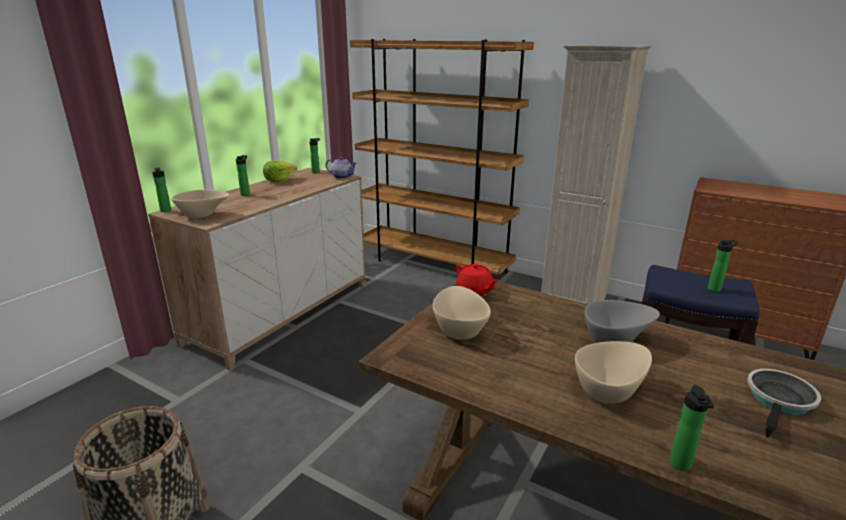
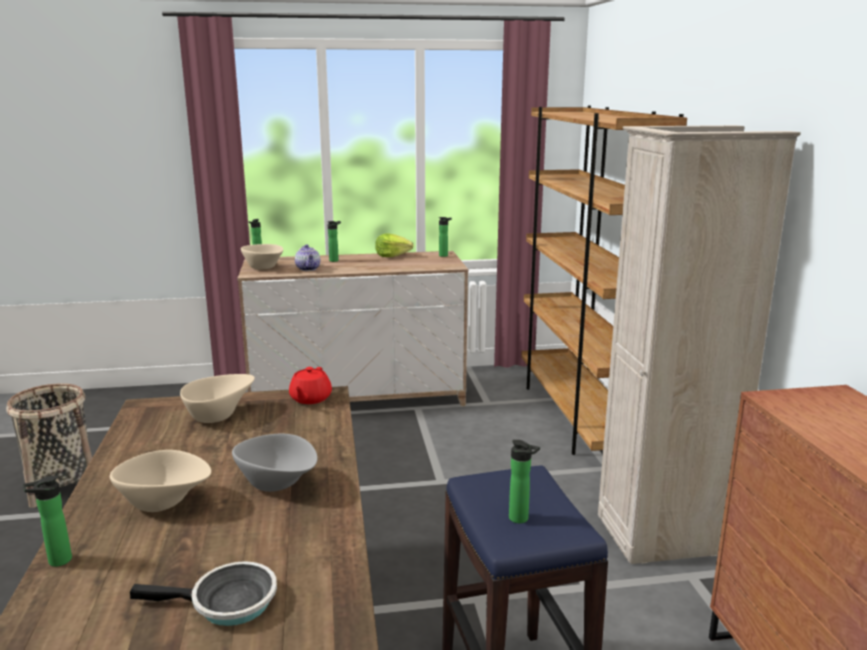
camera: 50 degrees right, 5 degrees down
(342, 177) = (449, 265): teapot -> teapot (308, 269)

